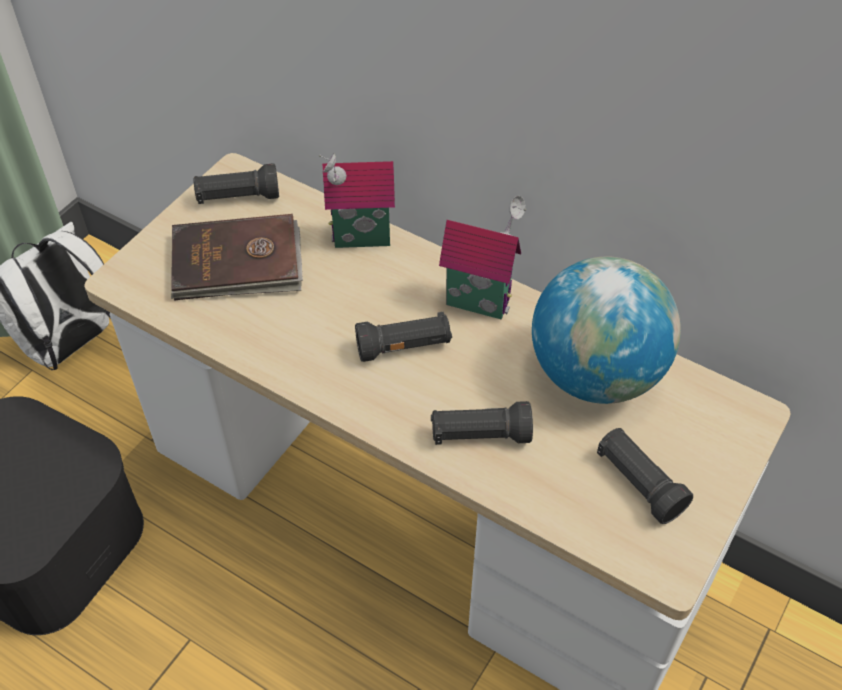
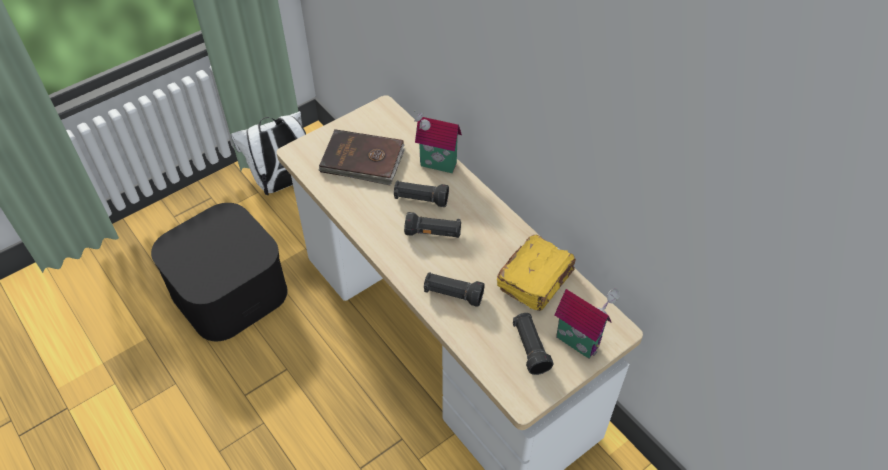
camera: 20 degrees right, 0 degrees up
(238, 197) = (379, 122): black flashlight -> black flashlight (420, 199)
(479, 300) = (489, 218): toy house -> toy house (579, 340)
(595, 374) = (536, 280): globe -> yellow book

